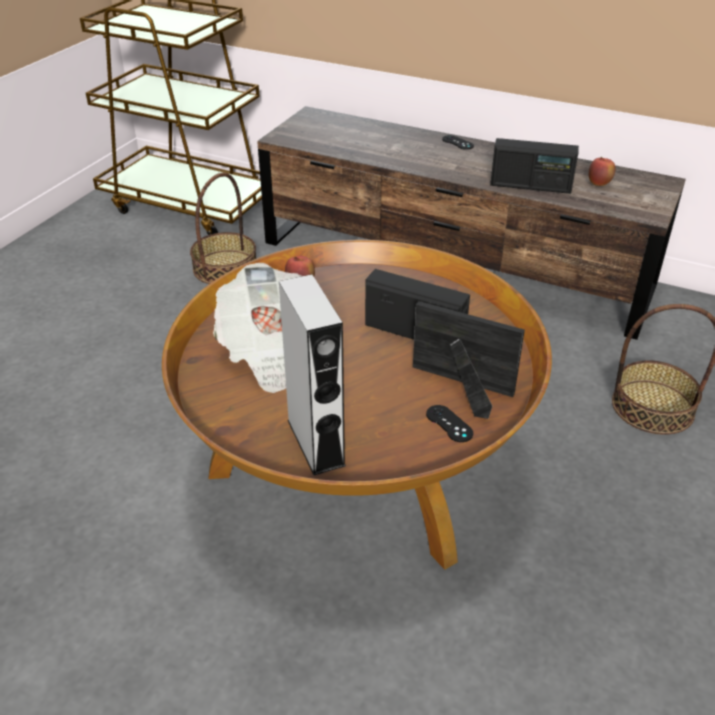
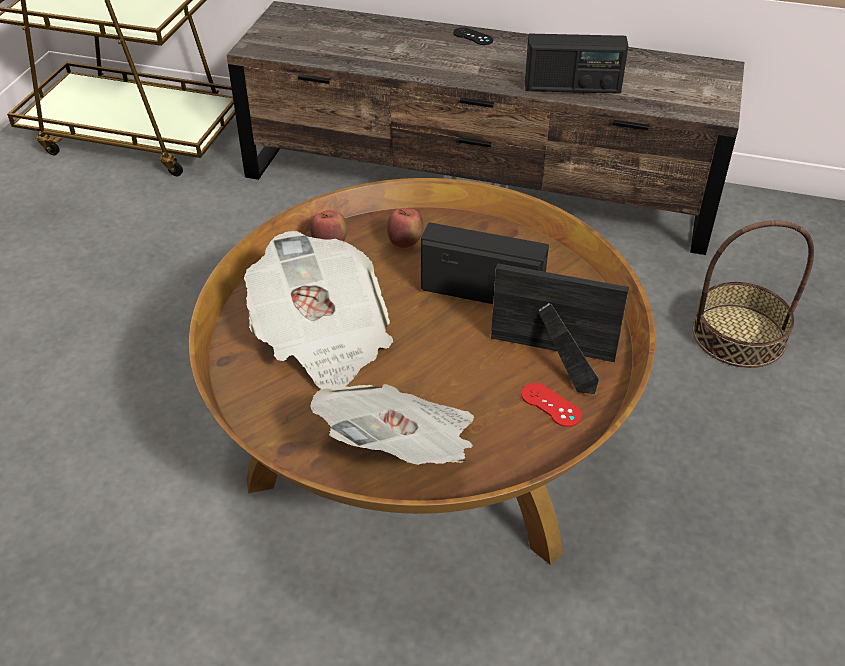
camera: 10 degrees left, 5 degrees up
(225, 268) = (202, 215): basket -> none
(315, 442) = (402, 449): grey speaker -> newspaper
(449, 424) = (550, 405): black game controller -> red game controller
(599, 184) = (649, 78): apple -> apple (405, 243)

